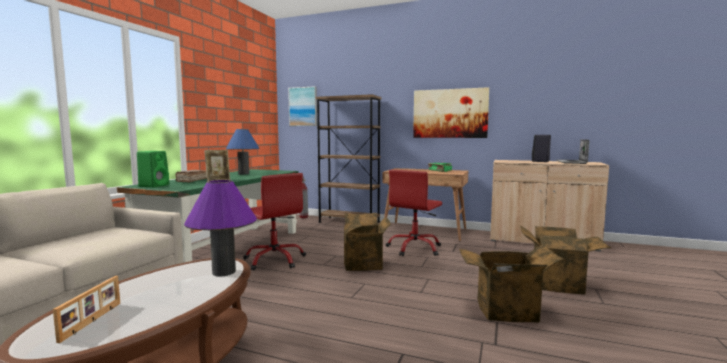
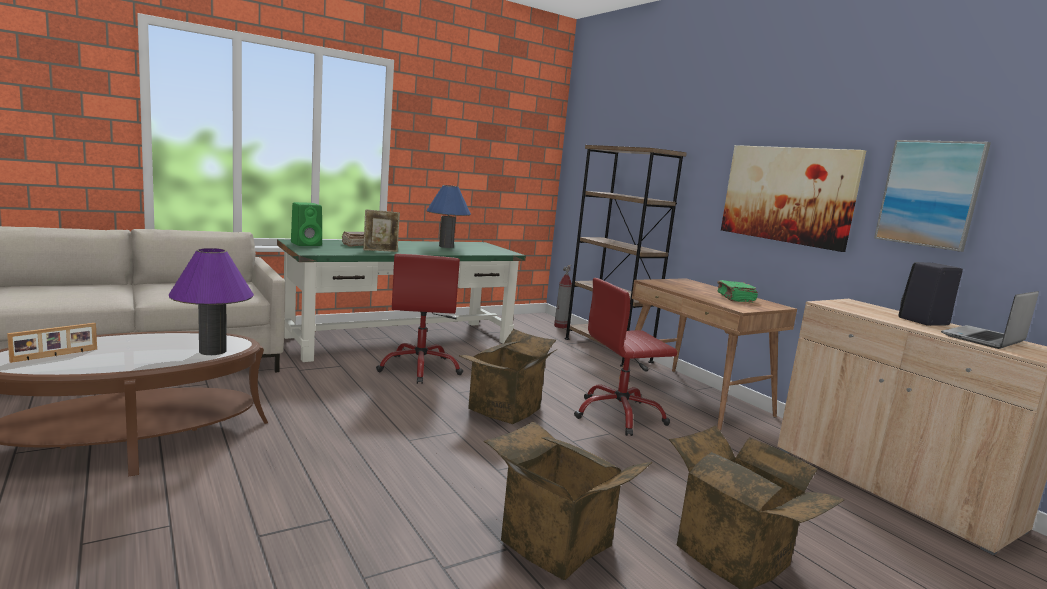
camera: 35 degrees right, 5 degrees up
(303, 106) = (589, 158): picture -> picture (930, 194)

